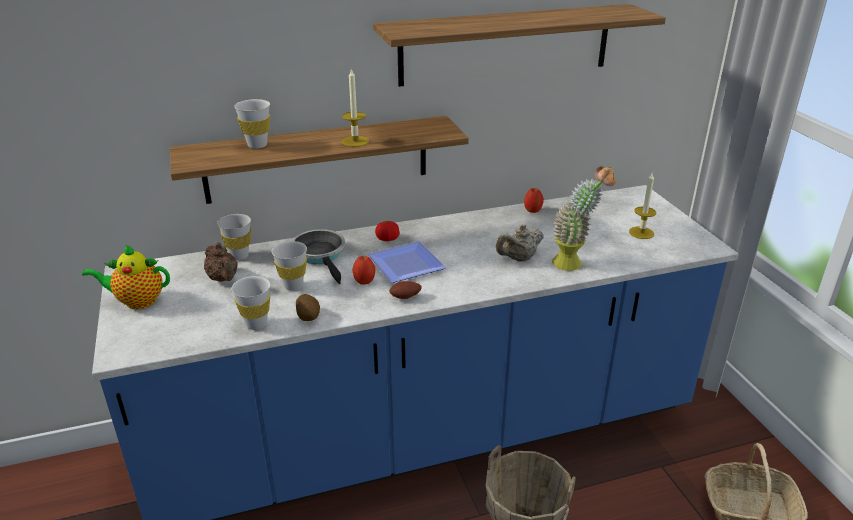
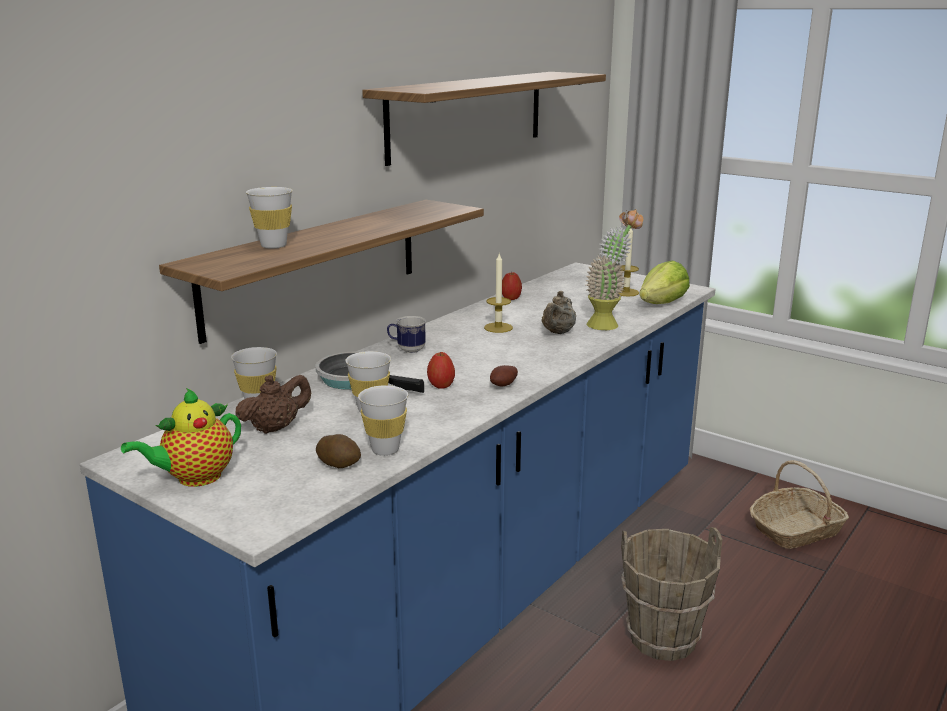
camera: 35 degrees left, 10 degrees down
(223, 279) = (275, 428): brown teapot -> brown teapot turned 60 degrees counterclockwise
(308, 316) = (432, 427): potato -> potato (339, 464)
(355, 141) = (378, 226): candle -> candle (498, 327)
(387, 239) = (407, 350): tomato -> mug
(405, 266) = (462, 364): plate -> none
(655, 256) = (662, 304): none -> lettuce

